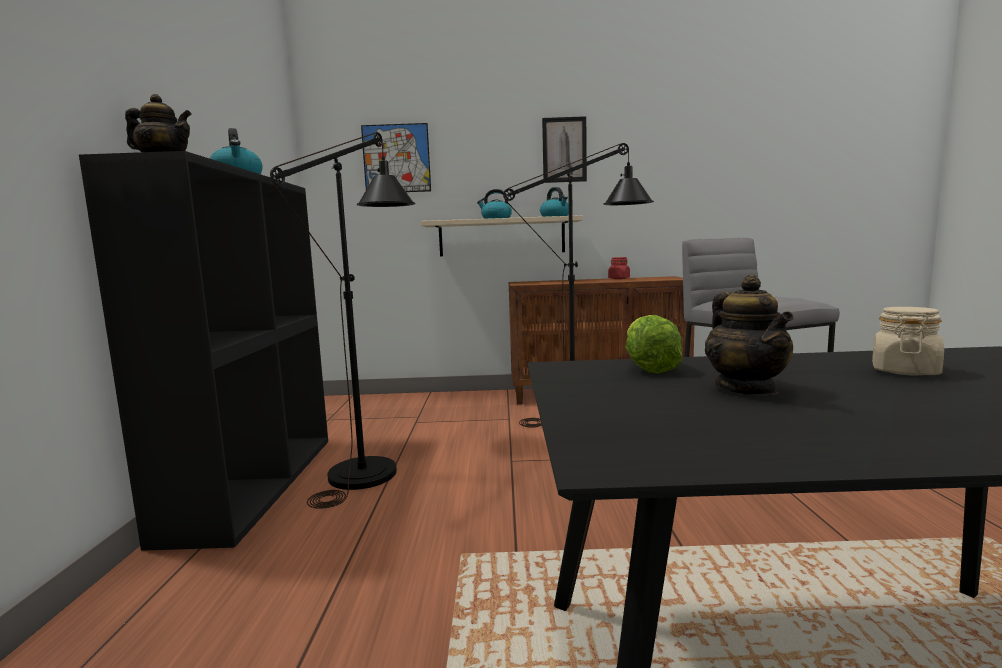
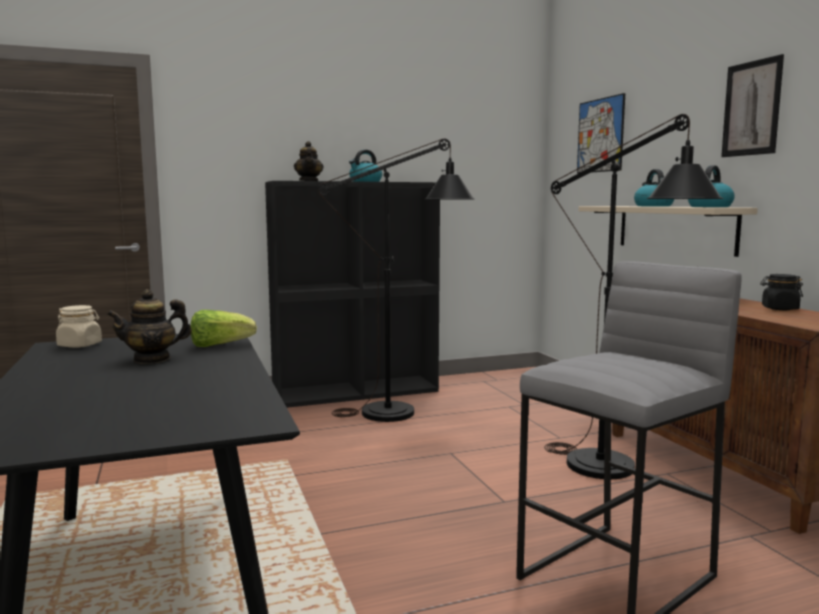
camera: 70 degrees right, 0 degrees up
(619, 278) = (779, 309): red jar -> black jar
(904, 371) = (187, 389): beige jar -> beige jar (80, 345)

